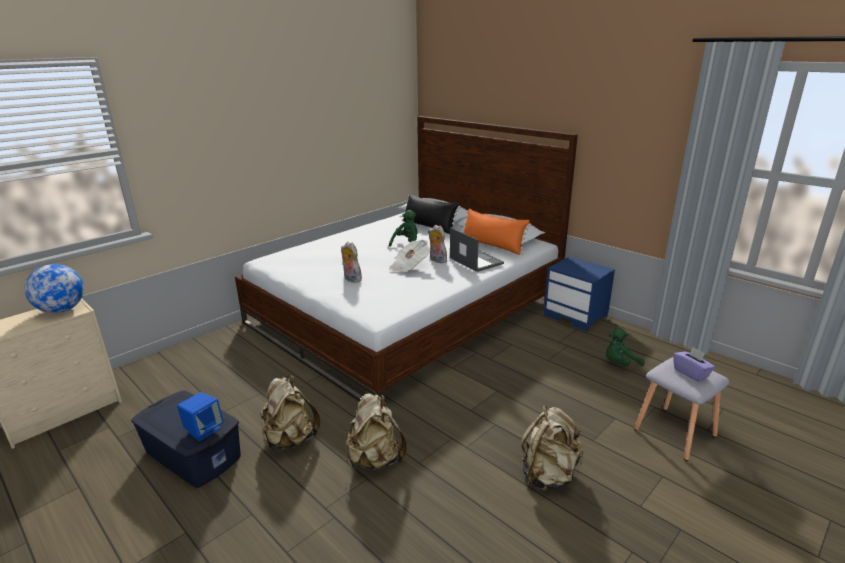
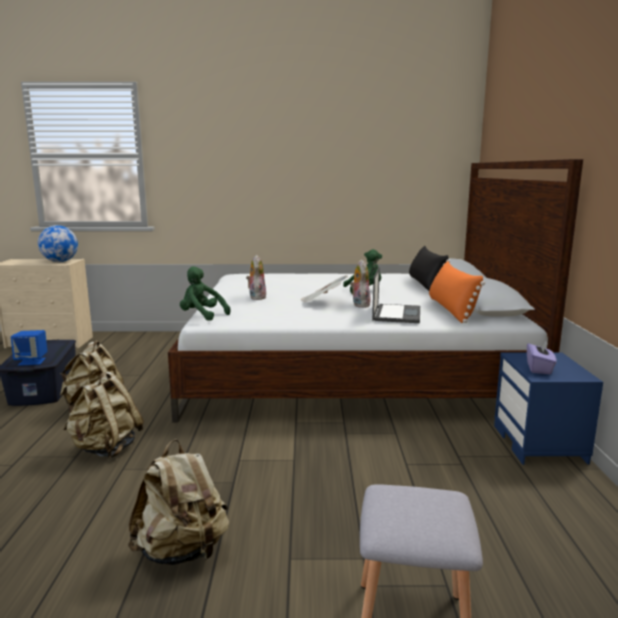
camera: 45 degrees right, 10 degrees down
(620, 363) = (498, 515): green plush toy -> green plush toy (202, 316)
(691, 373) = (418, 512): purple tissue box -> purple tissue box (539, 368)

